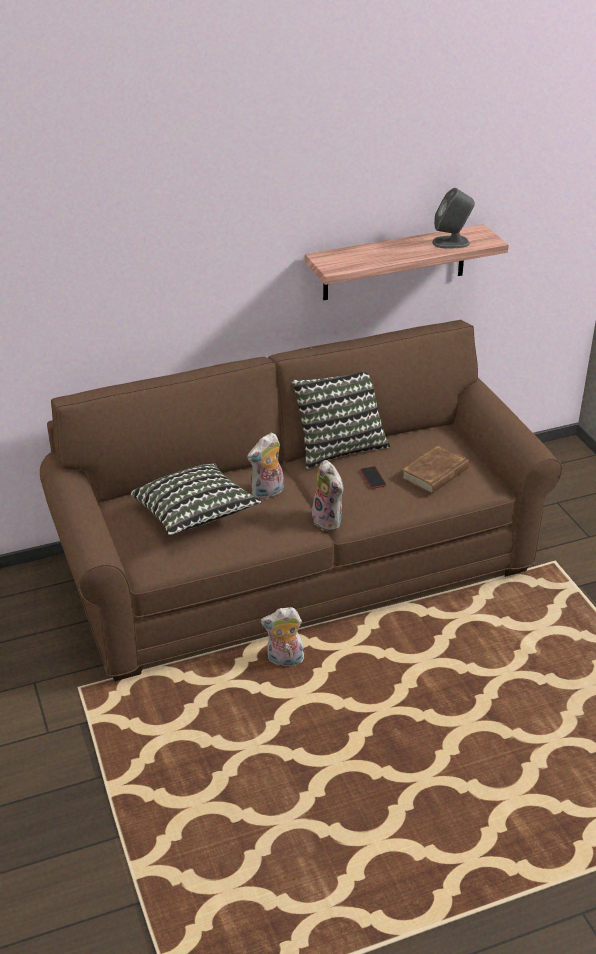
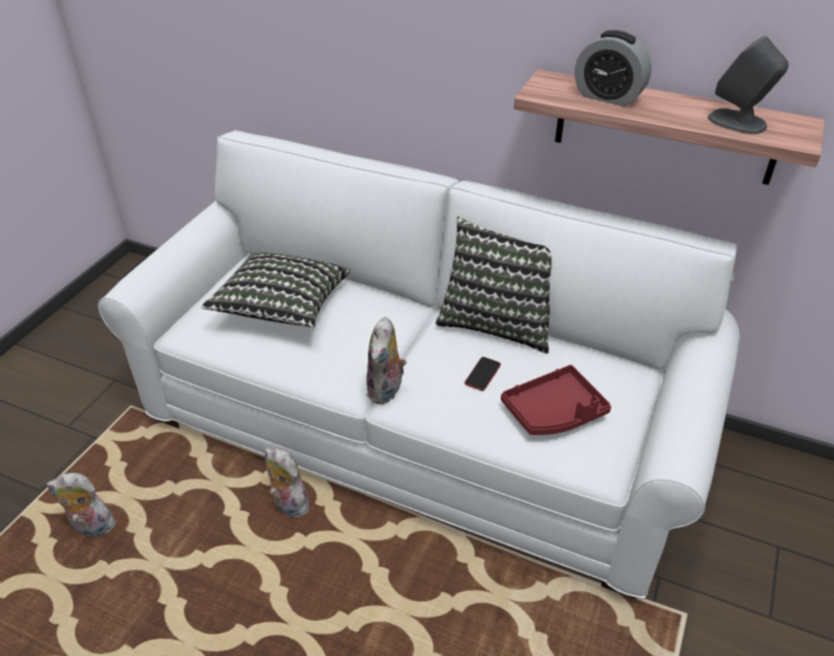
camera: 45 degrees right, 5 degrees up
(267, 493) = (368, 326): plush toy -> plush toy (91, 528)
(298, 565) = (419, 423): brown sofa -> white sofa
(371, 255) = (608, 97): none -> alarm clock
(435, 473) = (554, 412): brown book -> red tray

